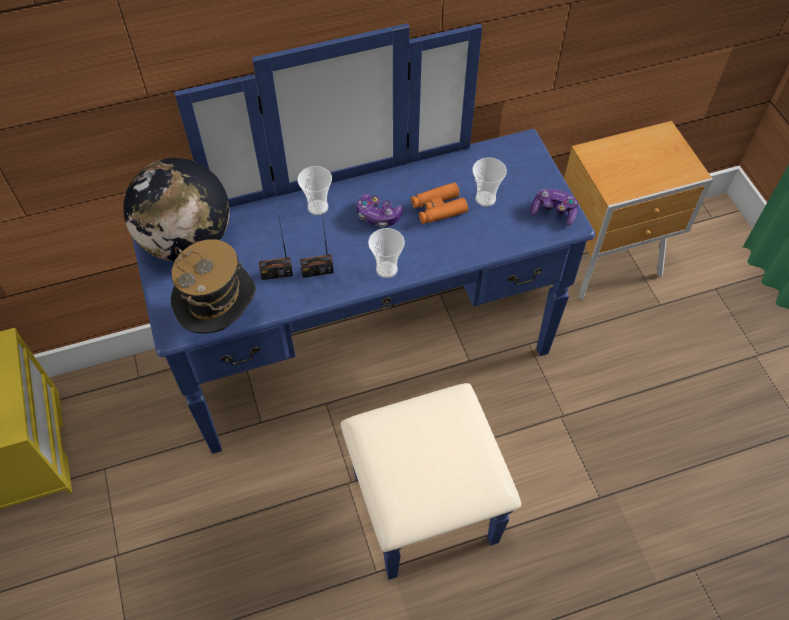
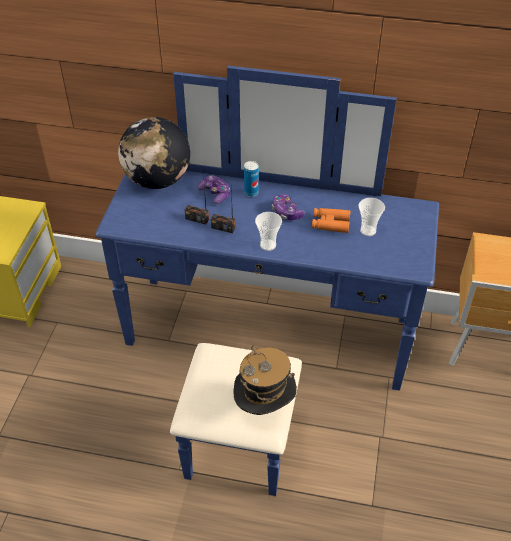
camera: 30 degrees right, 10 degrees down
(221, 320) = (144, 231): hat -> hat (264, 407)
(318, 207) = (251, 192): cup -> can
(553, 212) = (411, 257): game controller -> game controller (215, 194)

